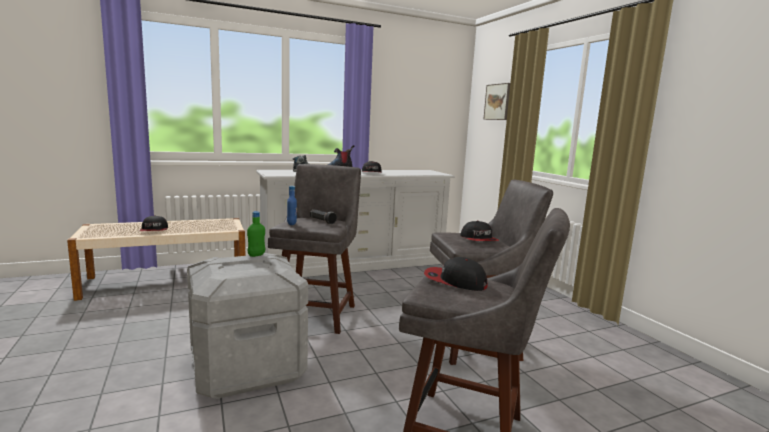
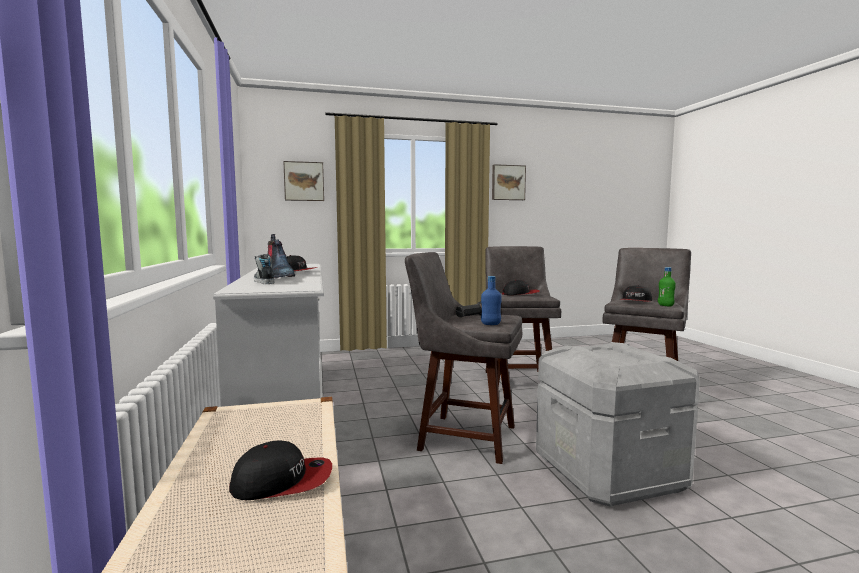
camera: 80 degrees left, 5 degrees down
(256, 255) = (578, 350): green bottle -> green bottle (665, 305)
(714, 86) = (508, 182): none -> picture

